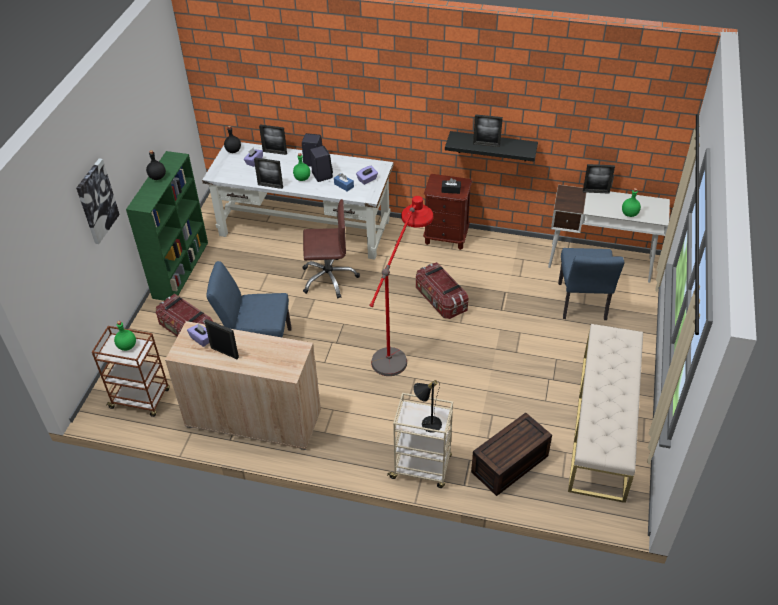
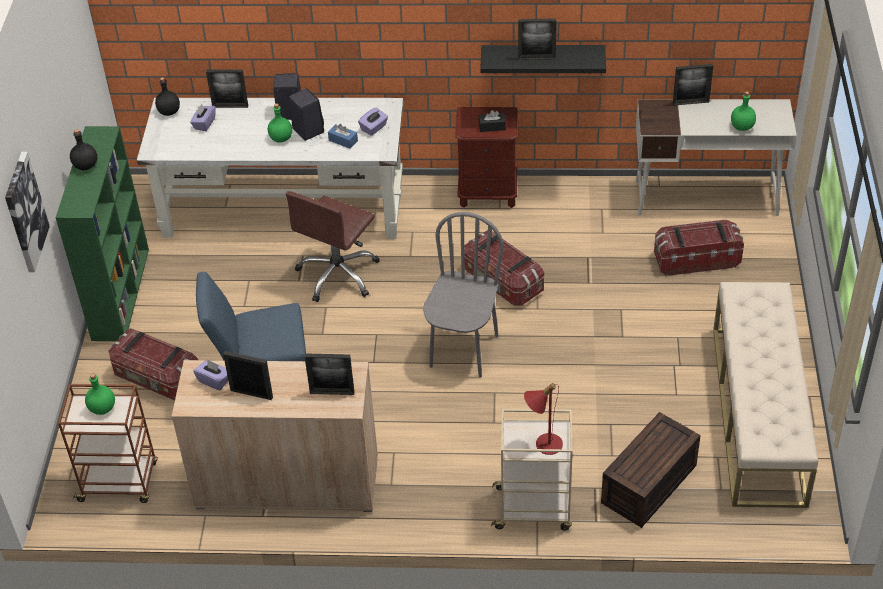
camera: 10 degrees left, 0 degrees up
(270, 186) = (238, 155): picture frame -> picture frame (332, 392)
(329, 278) = (338, 274): brown office chair -> brown office chair turned 135 degrees clockwise
(400, 345) = (463, 351): red floor lamp -> grey chair
(427, 422) = (543, 443): black table lamp -> red table lamp
(582, 305) = (696, 259): blue chair -> storage box

